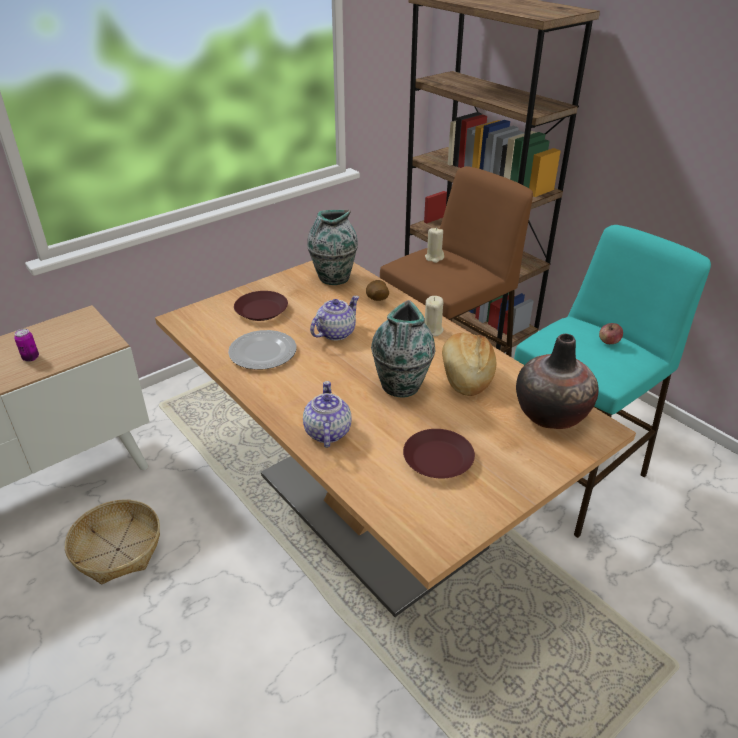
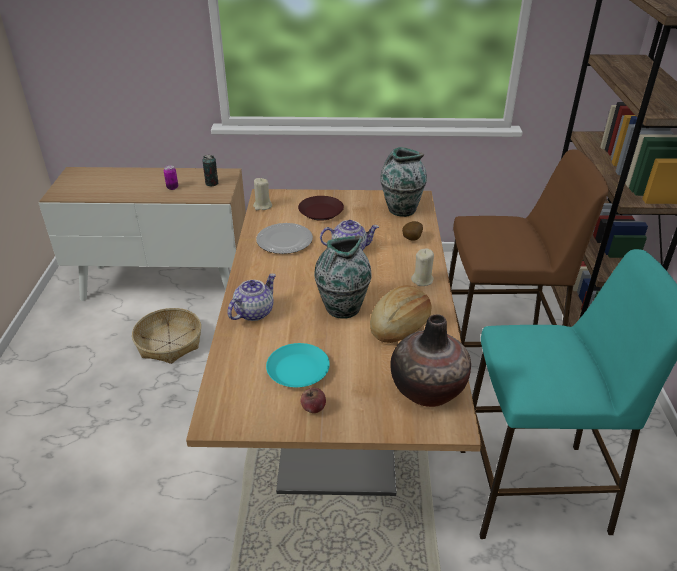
camera: 40 degrees right, 0 degrees up
(77, 334) = (212, 183): none -> can
(434, 258) = (505, 226): beige candle -> beige candle (262, 206)
(439, 459) = (298, 370): brown plate -> turquoise plate
(609, 342) = (568, 363): apple -> apple (313, 408)

